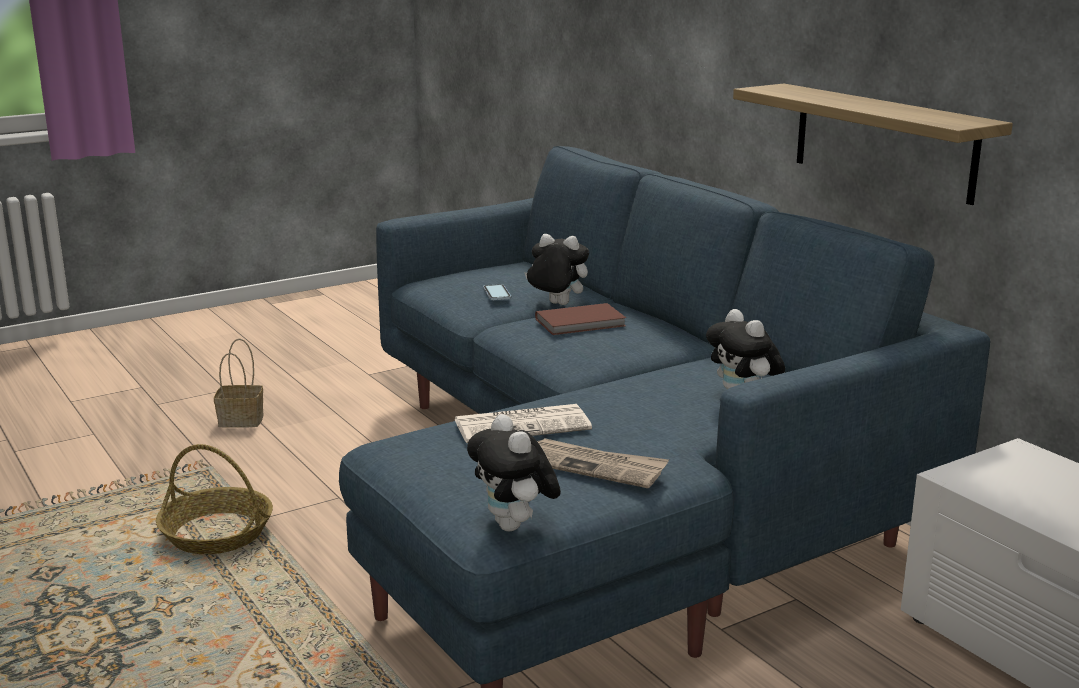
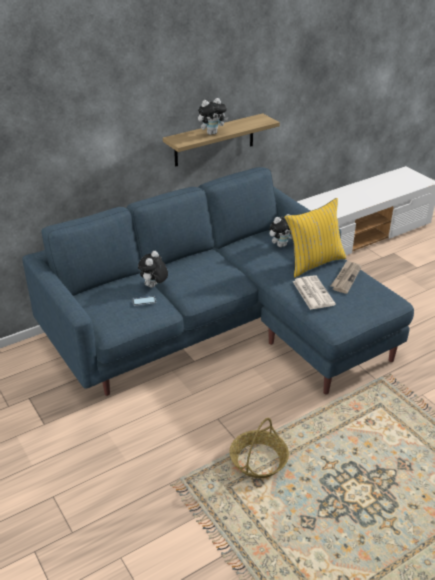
camera: 90 degrees left, 15 degrees up
(242, 420) = (110, 476): basket -> none
(515, 526) = (392, 295): plush toy -> plush toy (212, 133)
(582, 323) = (192, 277): brown book -> none
(664, 434) = (313, 263): none -> yellow pillow

